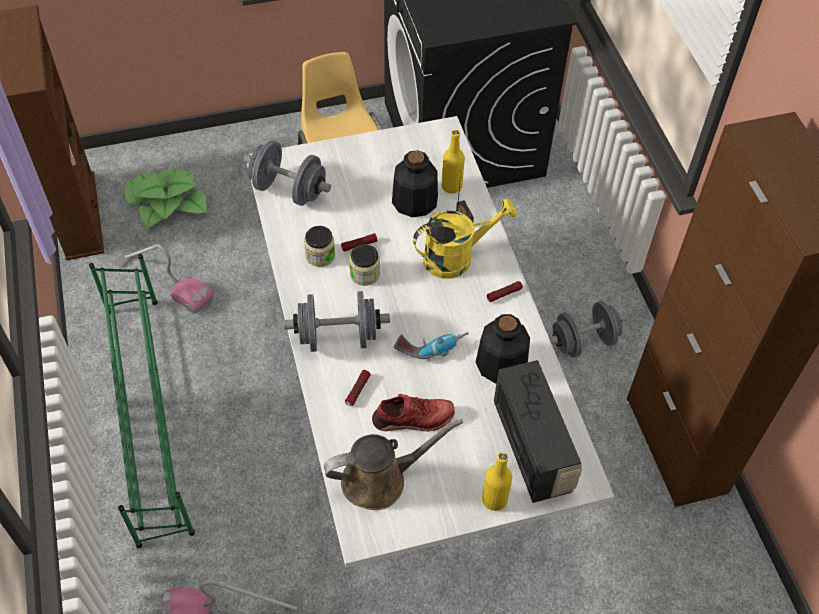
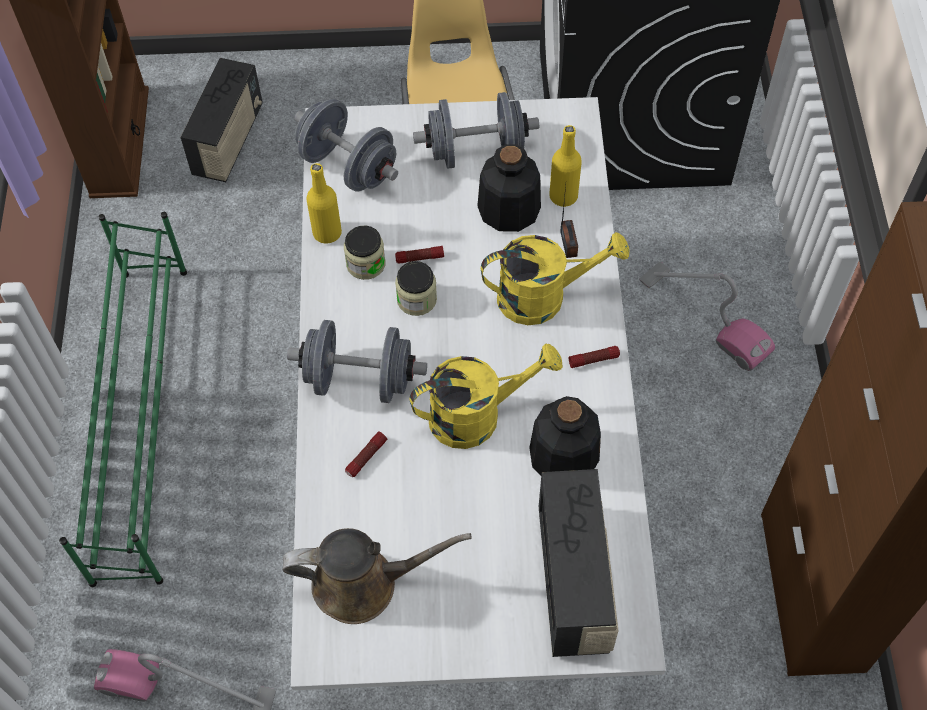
camera: 15 degrees right, 5 degrees up
(164, 281) = (201, 246): vacuum cleaner -> vacuum cleaner (704, 317)
(167, 202) = (229, 141): potted plant -> radio
(413, 419) = (427, 510): red shoe -> none
(431, 346) = (477, 415): power drill -> yellow watering can
(494, 499) = (504, 641): yellow bottle -> yellow bottle (327, 233)
(583, 341) = (723, 425): grey dumbbell -> grey dumbbell (476, 152)

